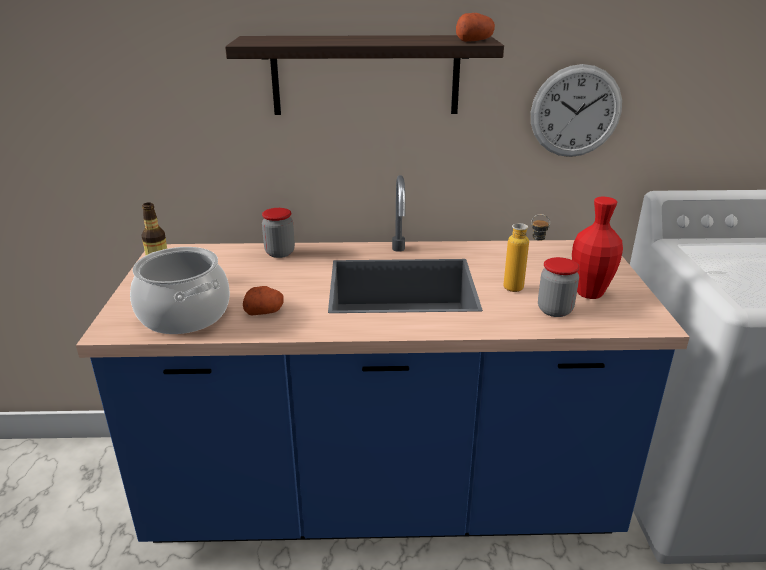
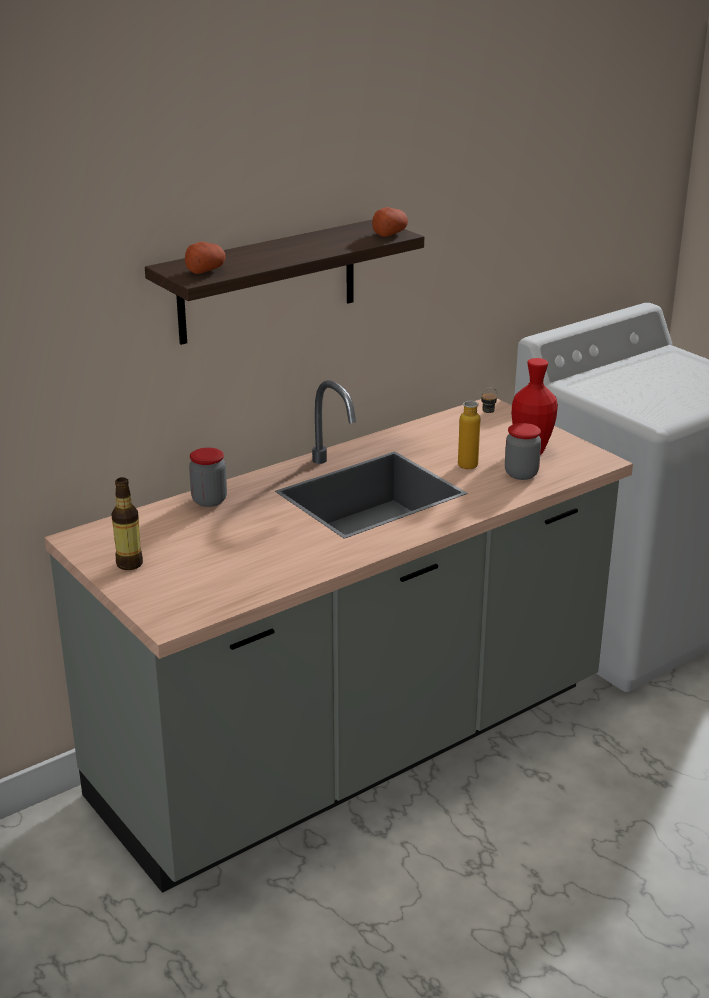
camera: 35 degrees left, 0 degrees up
(185, 314) = (216, 585): cooking pot -> none
(265, 311) = (287, 556): potato -> potato (205, 270)
(383, 496) = (354, 747): blue counter -> grey counter
(575, 111) = (451, 276): wall clock -> none

